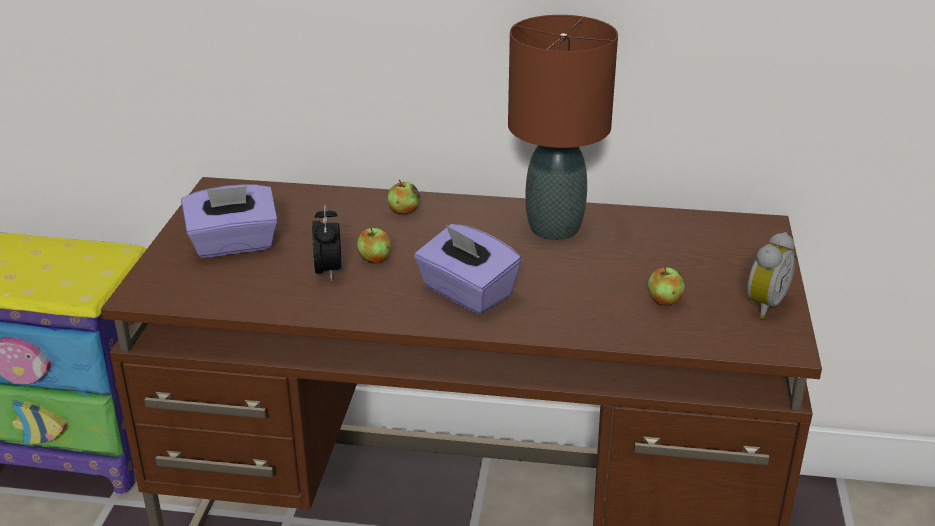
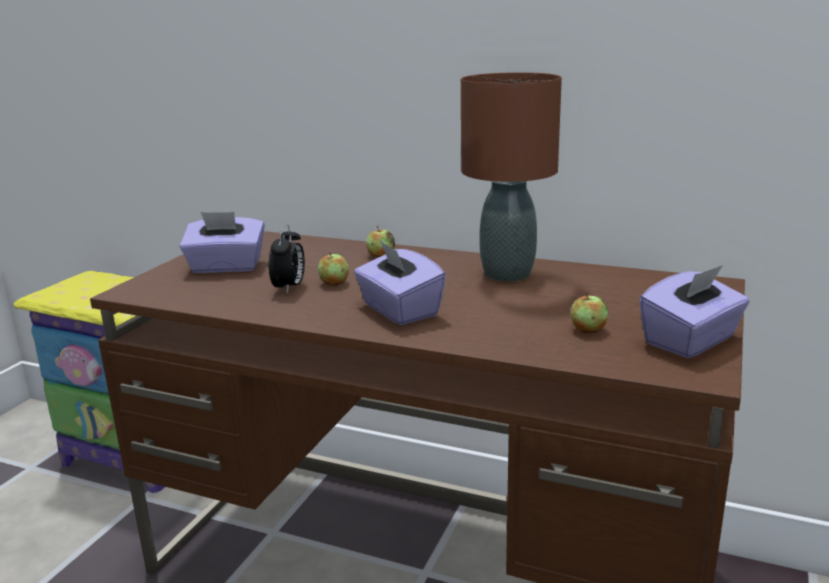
camera: 15 degrees right, 10 degrees down
(762, 305) = (691, 341): alarm clock -> purple tissue box

